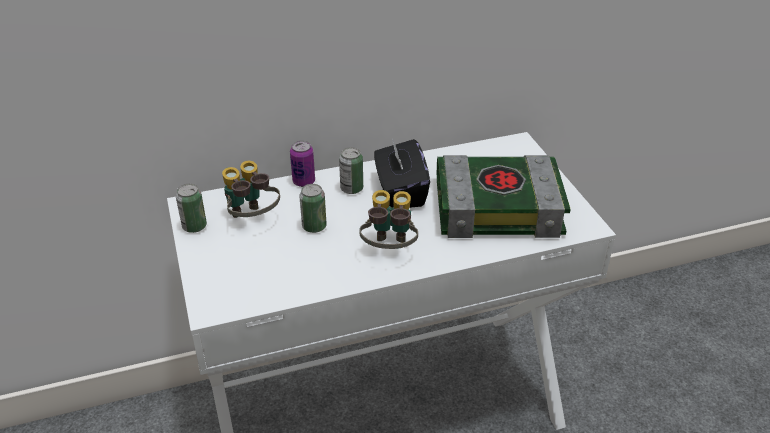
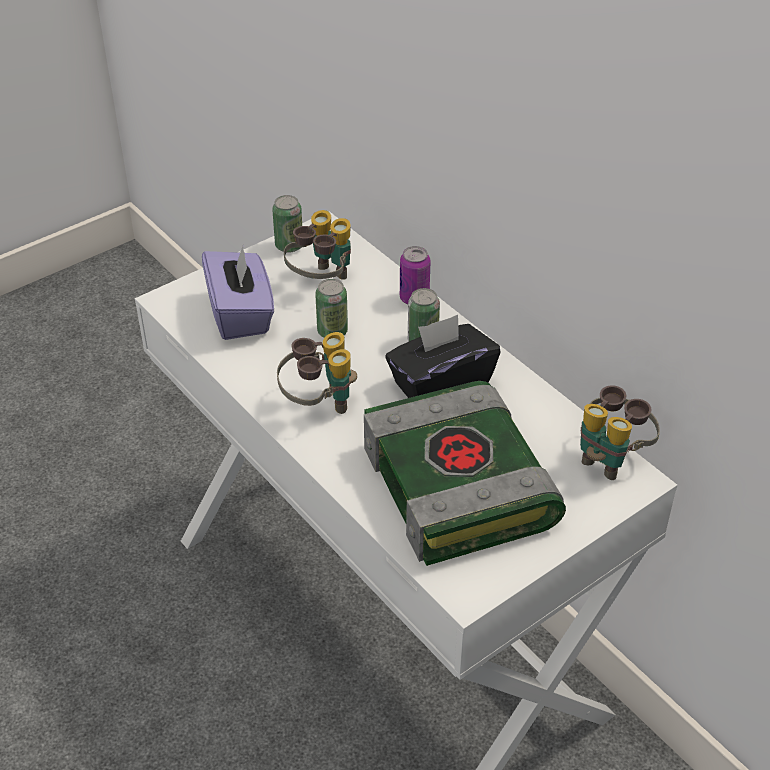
camera: 70 degrees right, 5 degrees up
(260, 269) = (241, 314): none -> purple tissue box
(497, 146) = (610, 458): none -> binoculars

